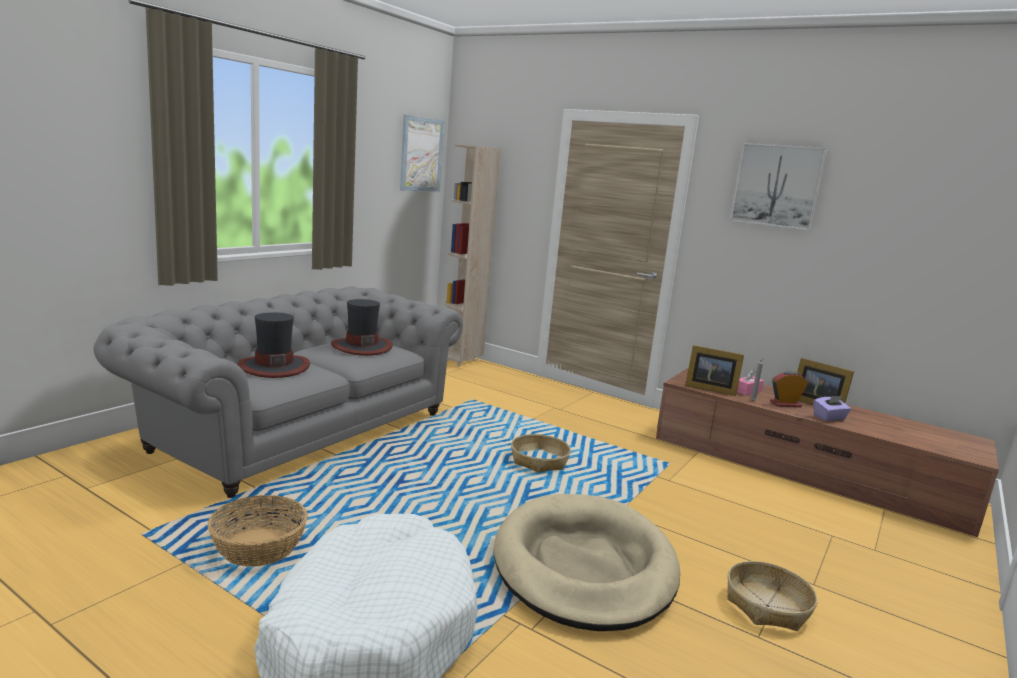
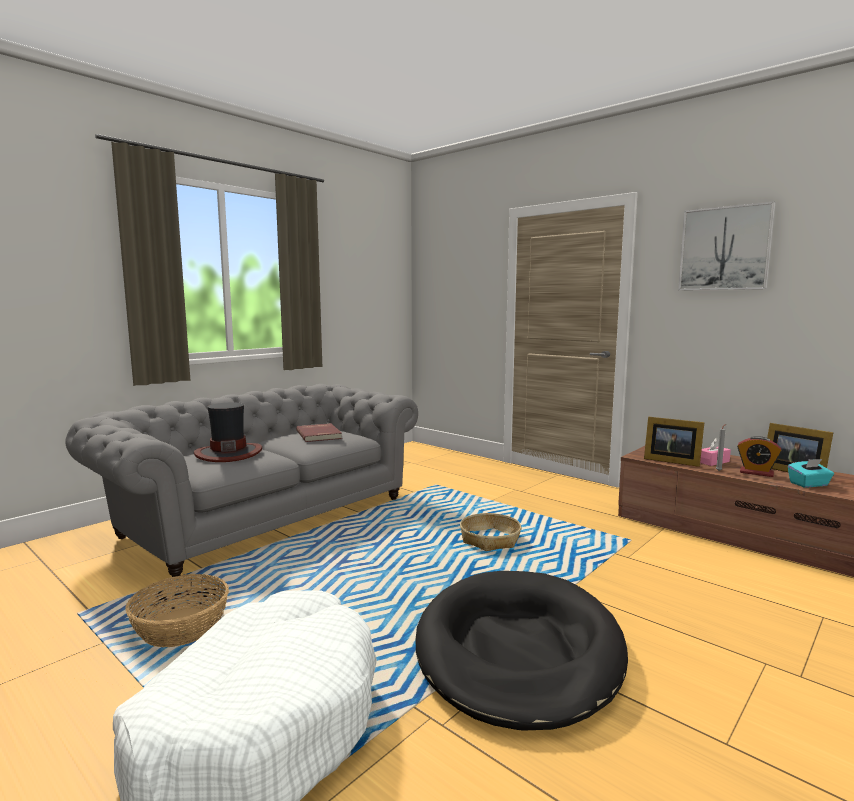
camera: 10 degrees right, 5 degrees down
(361, 346) = (319, 435): hat -> red book
(421, 154) = (387, 266): picture -> none
(458, 360) = (431, 451): beige bookcase -> none
(584, 566) = (518, 651): beige dog bed -> black dog bed
(767, 605) = (739, 702): basket -> none
(785, 404) = (756, 473): alarm clock -> alarm clock turned 150 degrees counterclockwise
(829, 418) = (809, 484): purple tissue box -> turquoise tissue box

